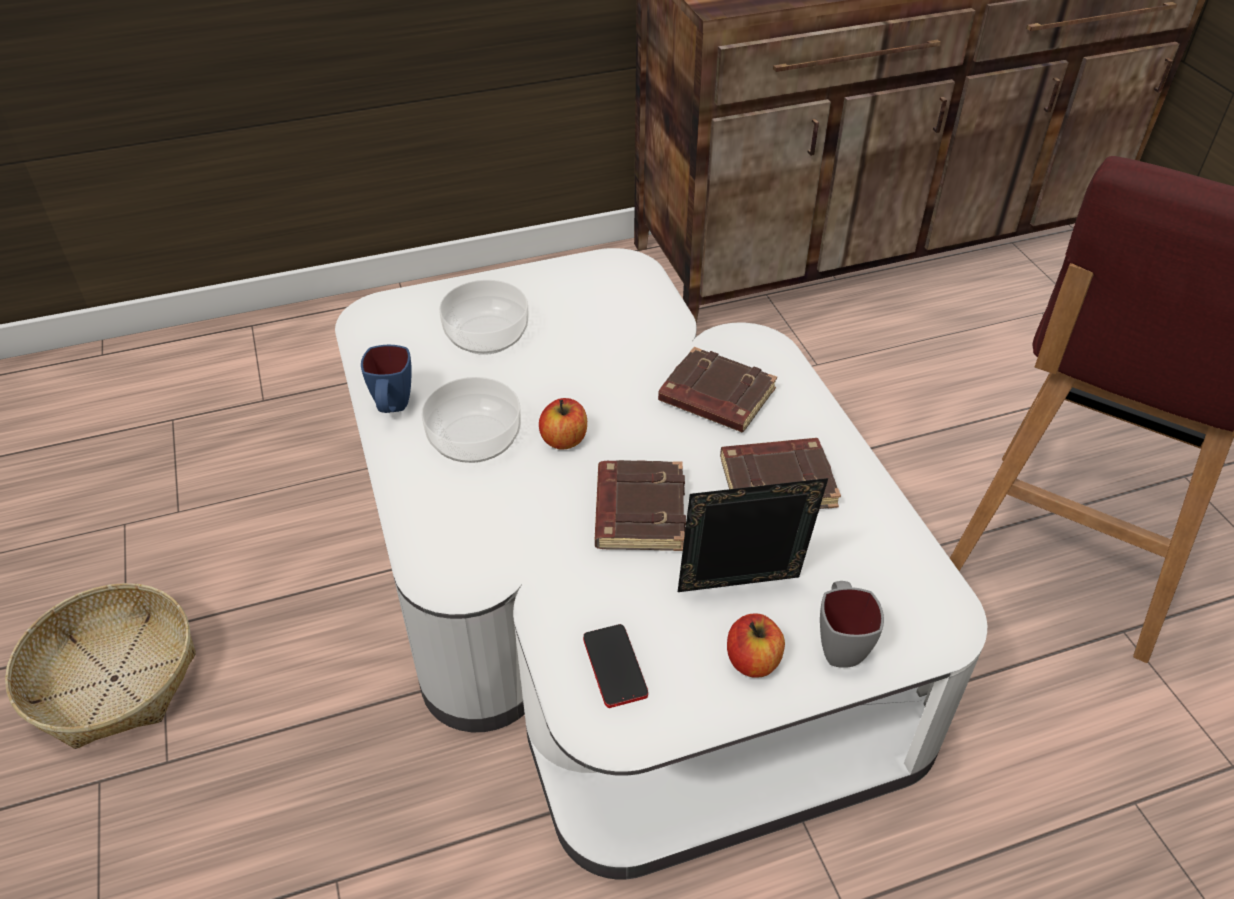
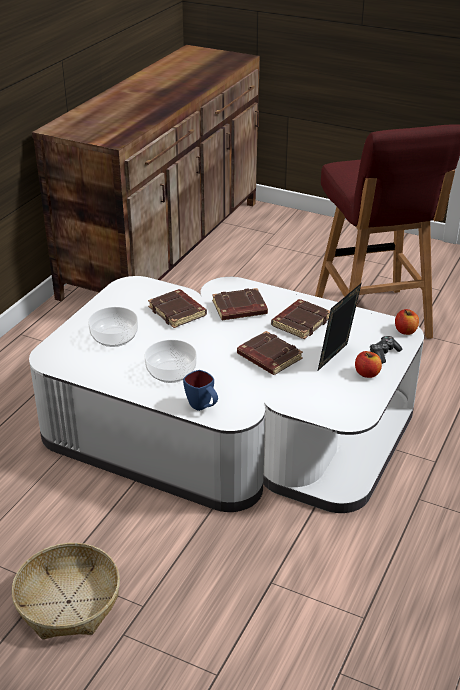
camera: 45 degrees left, 10 degrees down
(392, 409) = (119, 382): blue mug -> blue mug (203, 407)
(564, 439) = (206, 352): apple -> apple (405, 331)
(614, 666) = (330, 402): phone -> none
(622, 348) = (178, 312): none -> brown book
(839, 643) = (384, 353): grey mug -> game controller

